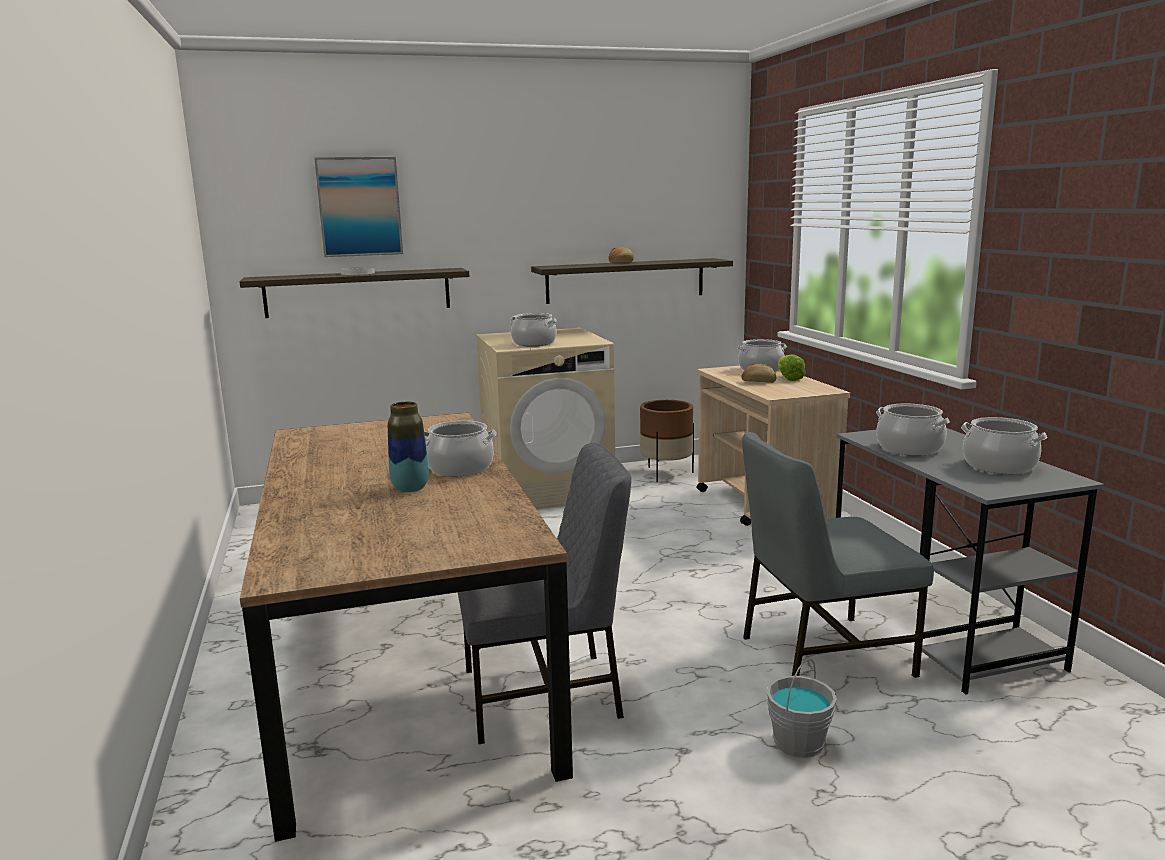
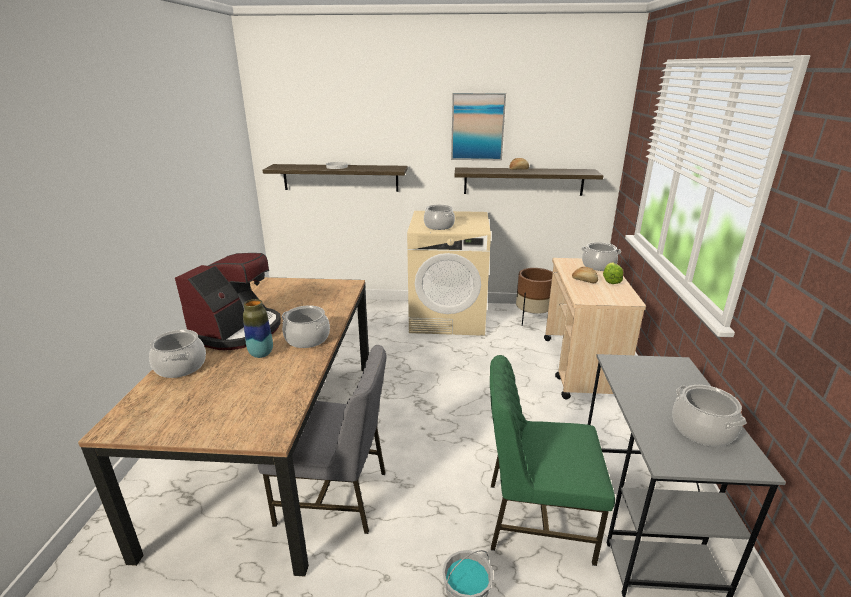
camera: 20 degrees right, 10 degrees up
(342, 475) = (238, 331): none -> coffee machine
(359, 207) = (342, 122): picture -> picture (477, 127)
(822, 654) = (536, 519): grey chair -> green chair
(909, 448) = (640, 387): cooking pot -> cooking pot (180, 366)

